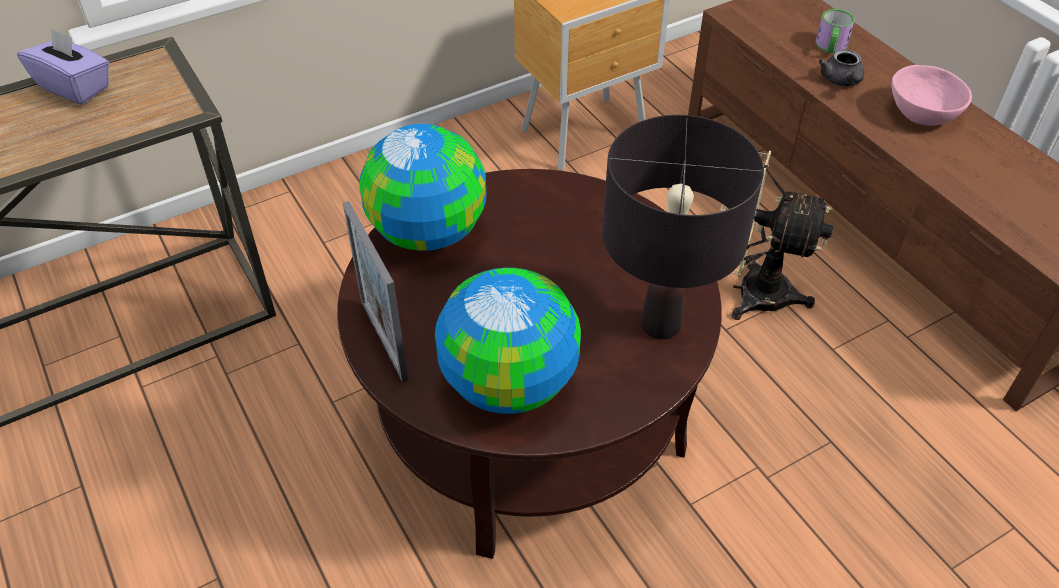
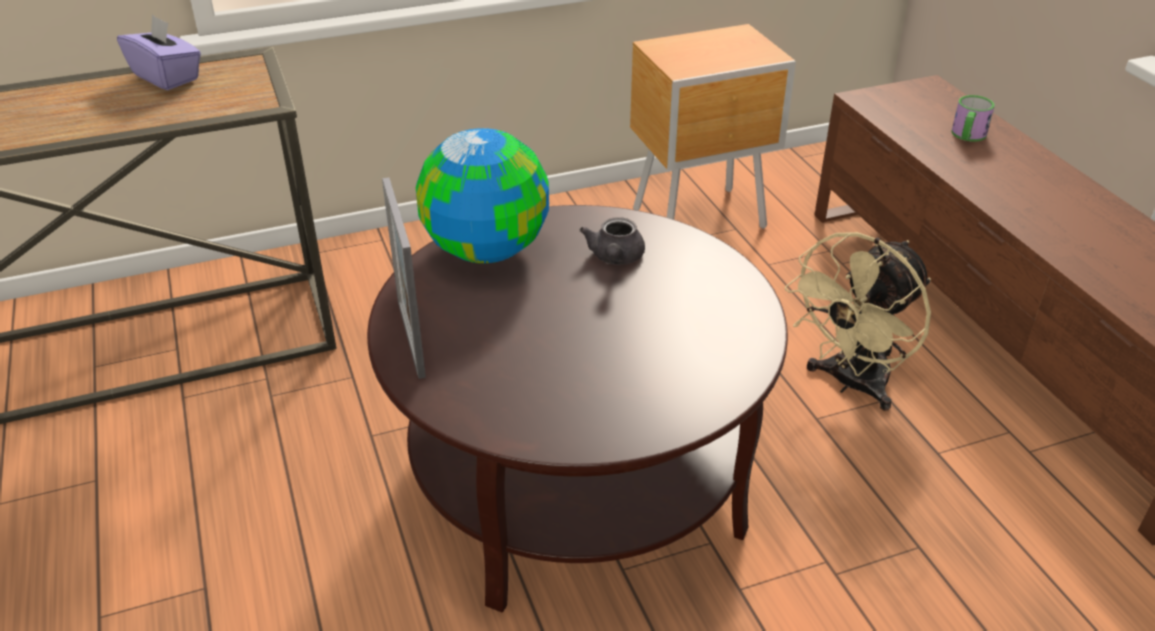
camera: 10 degrees right, 10 degrees down
(508, 382) = (531, 391): globe -> none
(661, 324) = (713, 358): black table lamp -> none
(749, 291) = (850, 384): beige fan -> beige fan turned 75 degrees counterclockwise
(841, 81) = (973, 167): grey teapot -> grey teapot (615, 258)
(921, 113) = (1060, 203): pink bowl -> none

